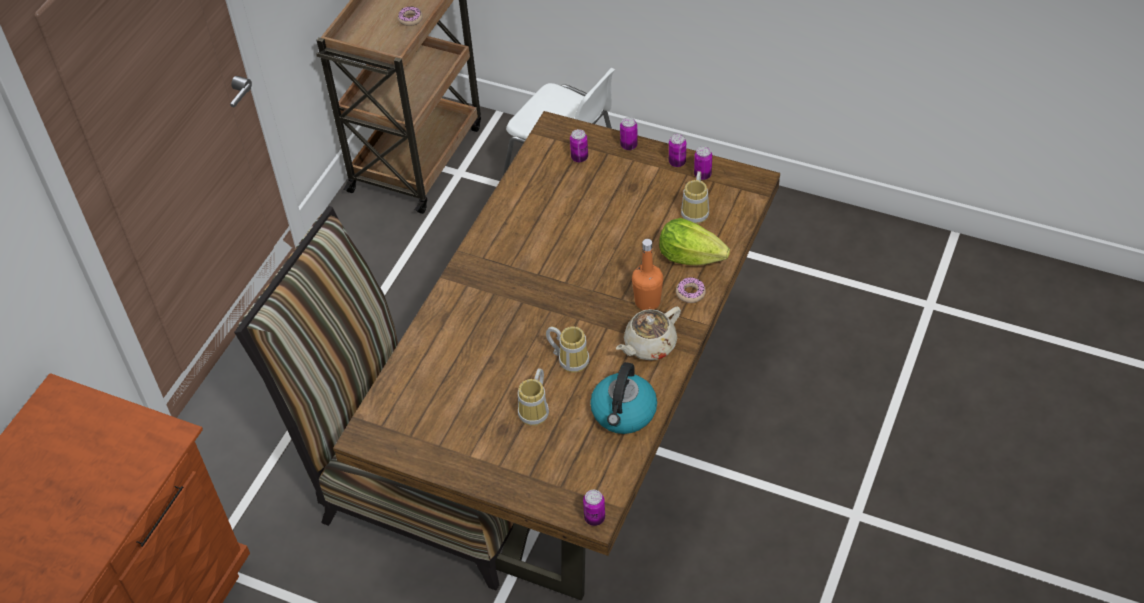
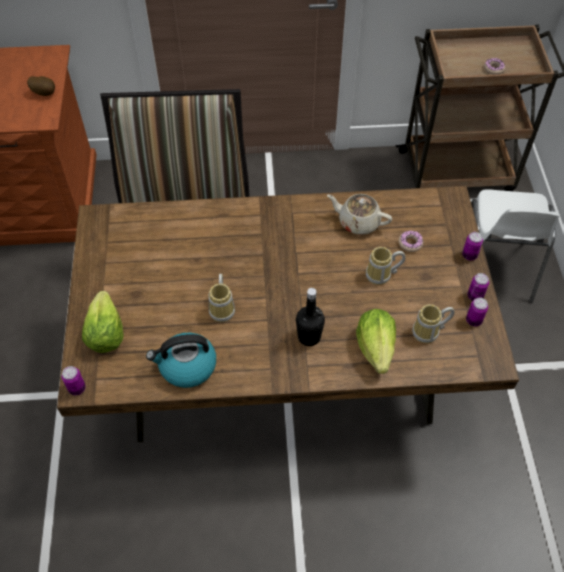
camera: 60 degrees right, 5 degrees up
(123, 423) = (44, 93): none -> potato
(537, 410) = (163, 308): mug -> mug (382, 276)
(539, 472) = (105, 334): none -> lettuce
(579, 157) = (432, 228): can -> none
(647, 302) = (309, 337): orange bottle -> black bottle
(649, 345) = (264, 356): beige teapot -> beige teapot (358, 222)
(690, 293) = (336, 364): donut -> donut (410, 243)

